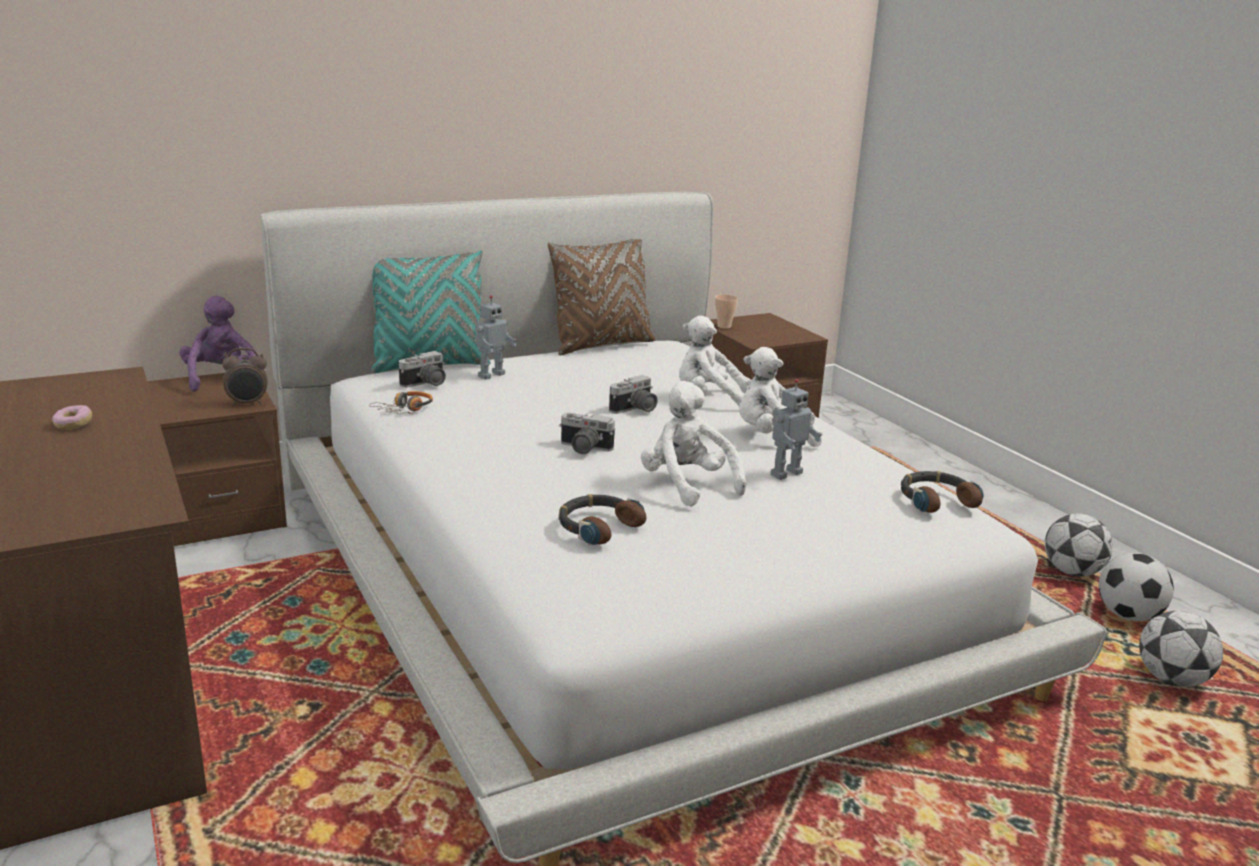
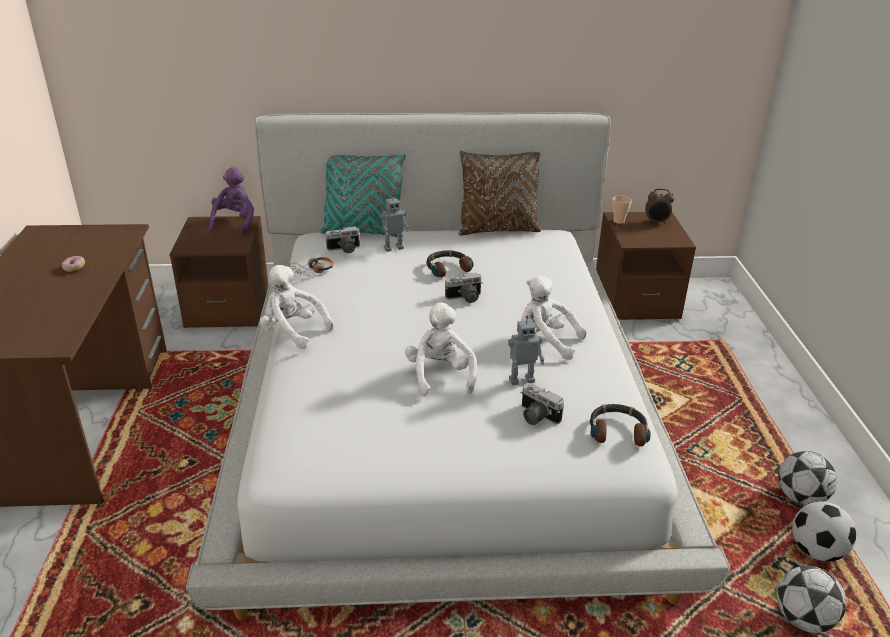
camera: 25 degrees right, 10 degrees up
(248, 404) = (235, 245): alarm clock -> alarm clock (656, 222)
(583, 449) = (397, 328): camera -> camera (536, 417)
(598, 527) = (349, 398): headphones -> headphones (447, 268)
(710, 400) = (530, 298): white plush toy -> white plush toy (293, 331)

